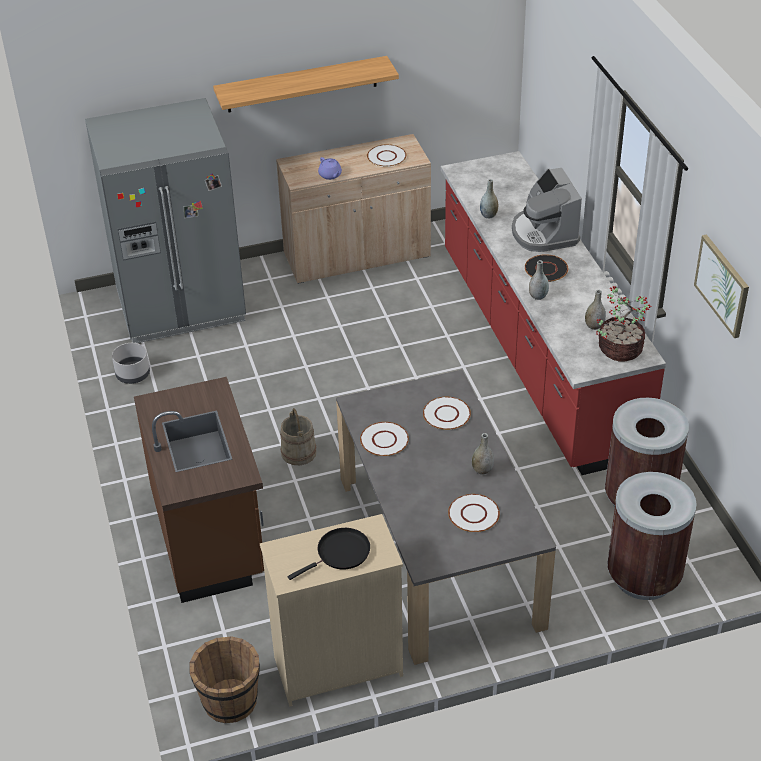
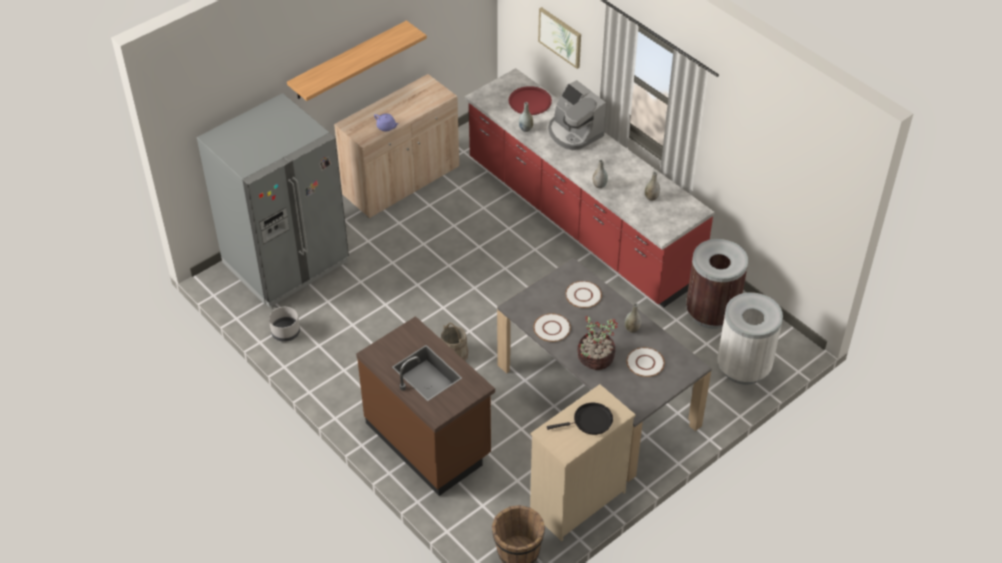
camera: 25 degrees left, 5 degrees up
(340, 553) = (590, 421): black frying pan -> black frying pan turned 45 degrees clockwise
(386, 157) = (420, 99): white plate -> none
(512, 188) = (530, 101): none -> red tray
(546, 269) = (592, 162): black plate -> none
(618, 349) = (677, 210): potted plant -> potted plant (595, 358)
(644, 577) = (743, 367): brown trash can -> white trash can
(722, 285) = (757, 150): picture -> picture (560, 37)

